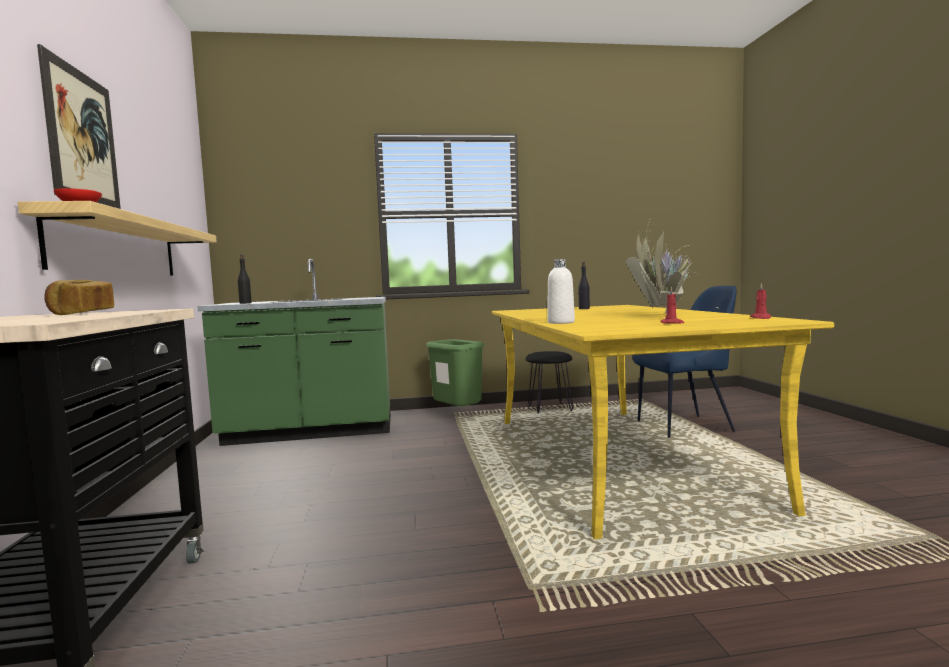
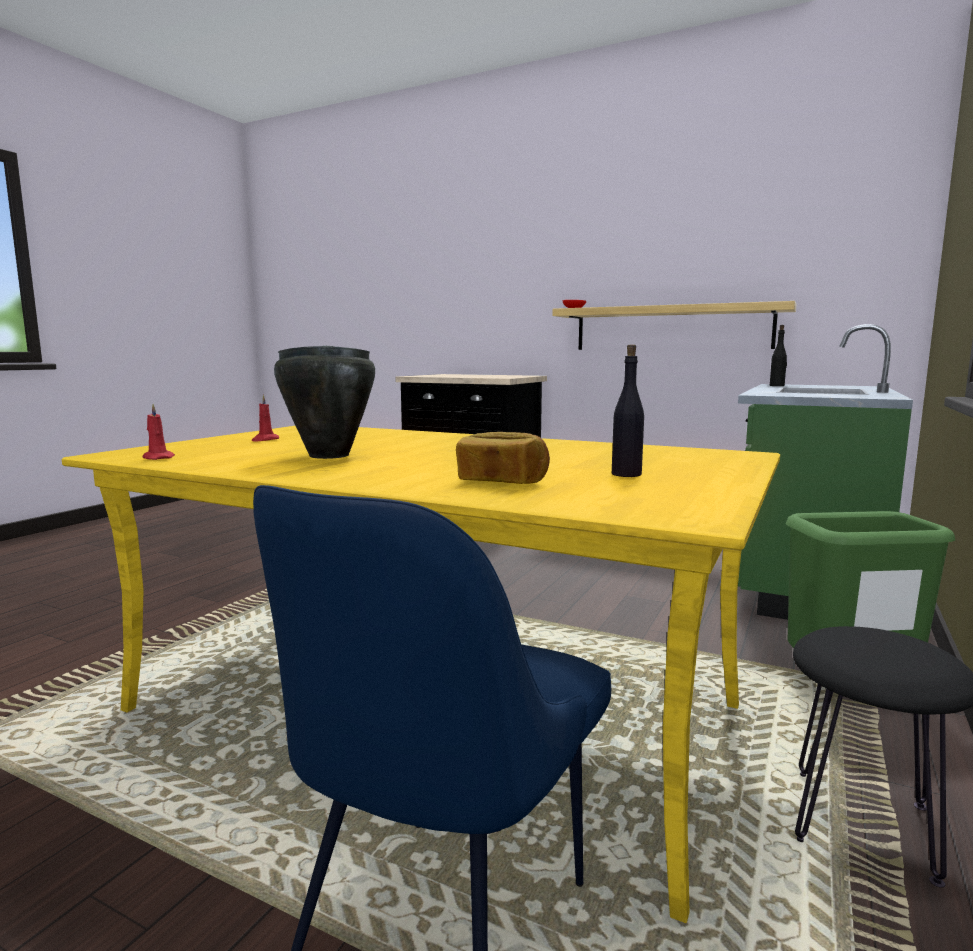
camera: 125 degrees right, 5 degrees up
(80, 313) = (501, 376): bread -> bread (502, 482)
(82, 137) = (639, 248): picture -> none
(561, 322) = (401, 432): white bottle -> none
(661, 315) = (328, 455): potted plant -> black cooking pot

